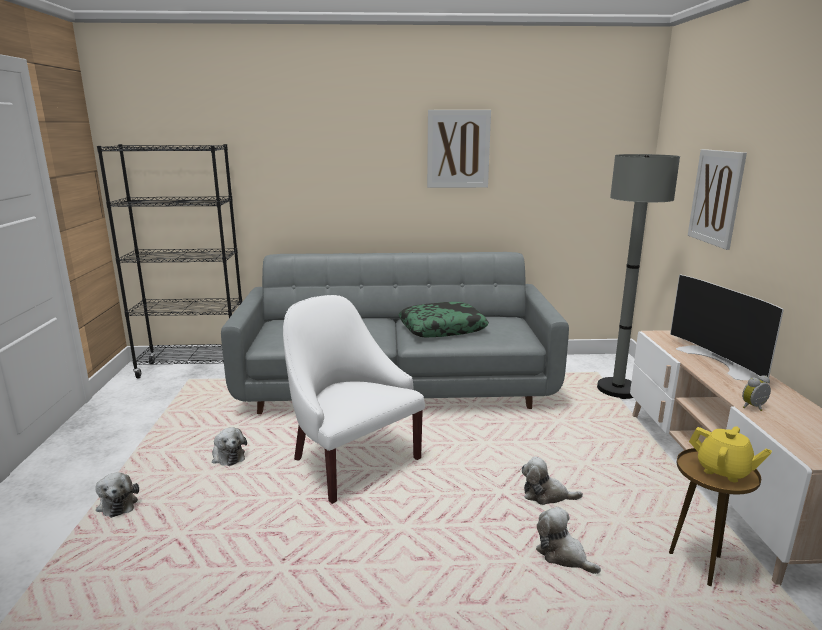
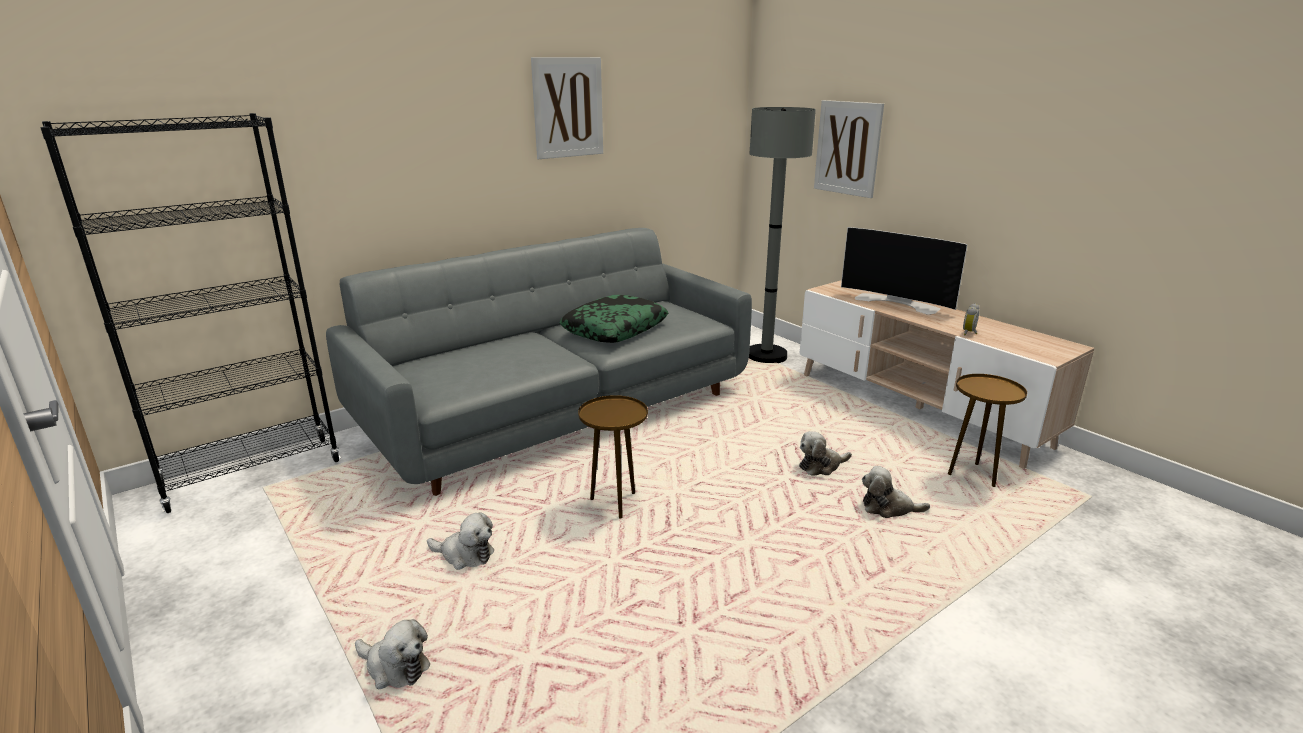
camera: 35 degrees left, 5 degrees up
(351, 461) = (615, 504): white armchair -> brown side table
(723, 471) = (995, 388): yellow teapot -> none

